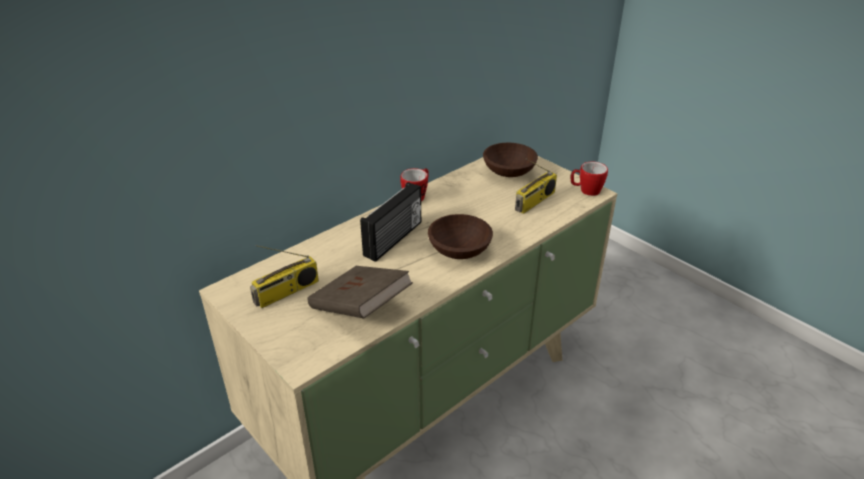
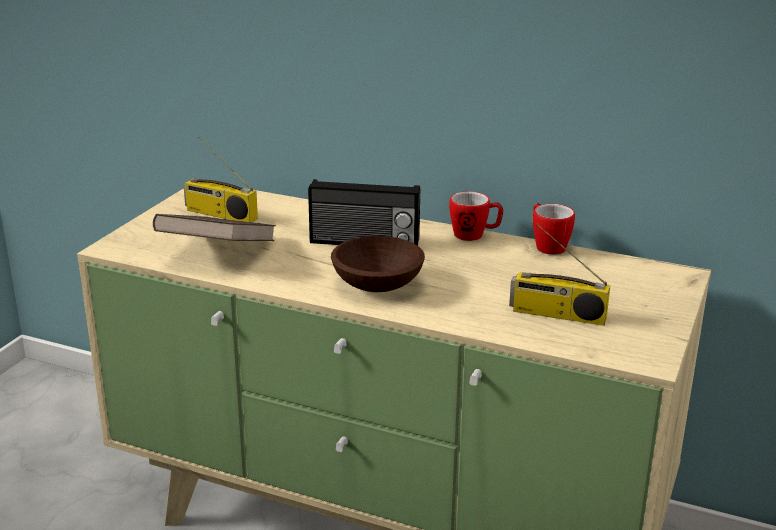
camera: 65 degrees right, 10 degrees down
(509, 172) = (619, 282): brown bowl -> none
(586, 191) = (643, 351): mug -> mug (547, 246)

